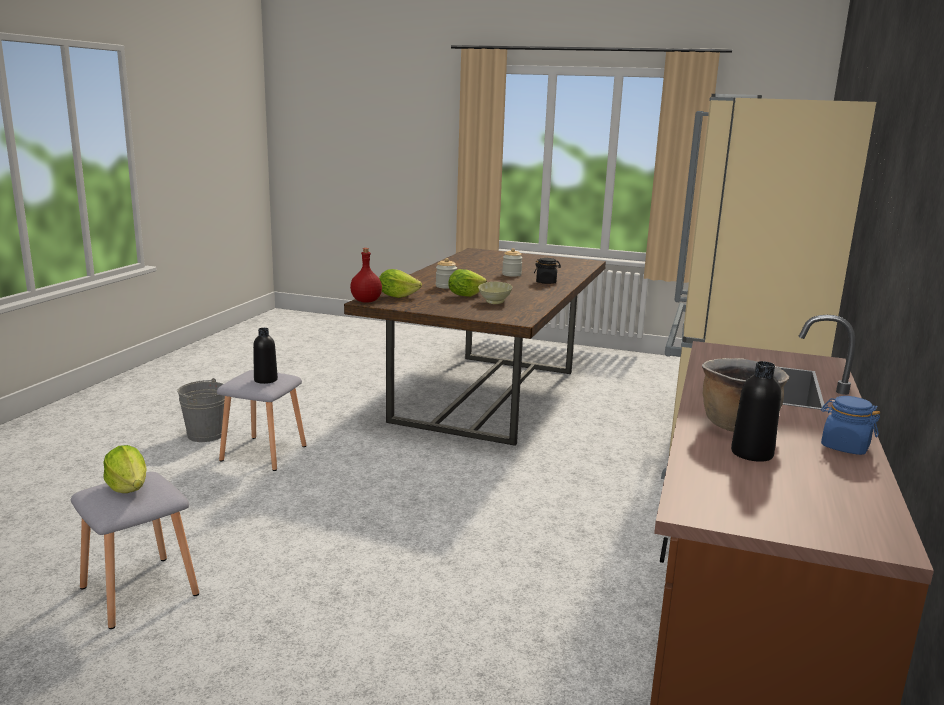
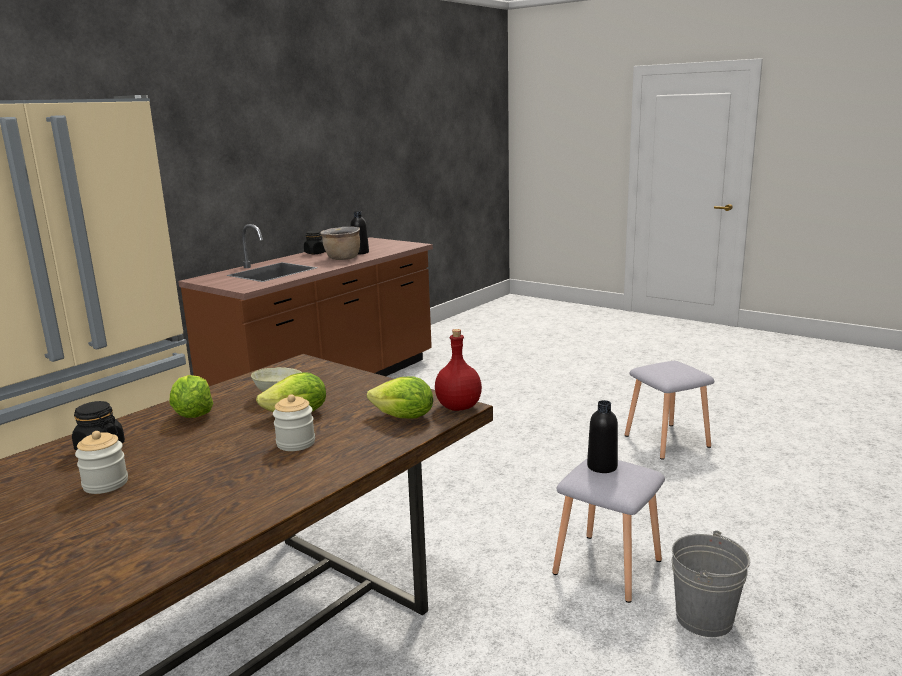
camera: 160 degrees left, 0 degrees up
(128, 488) = (672, 369): lettuce -> lettuce (193, 414)
(844, 447) = (315, 253): blue jar -> black jar

